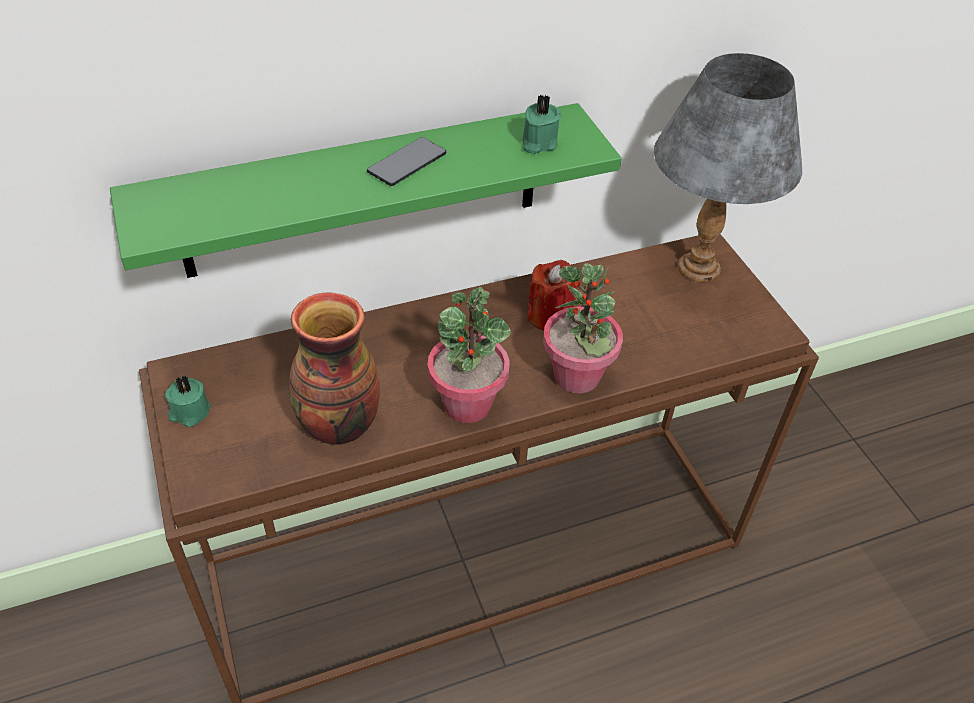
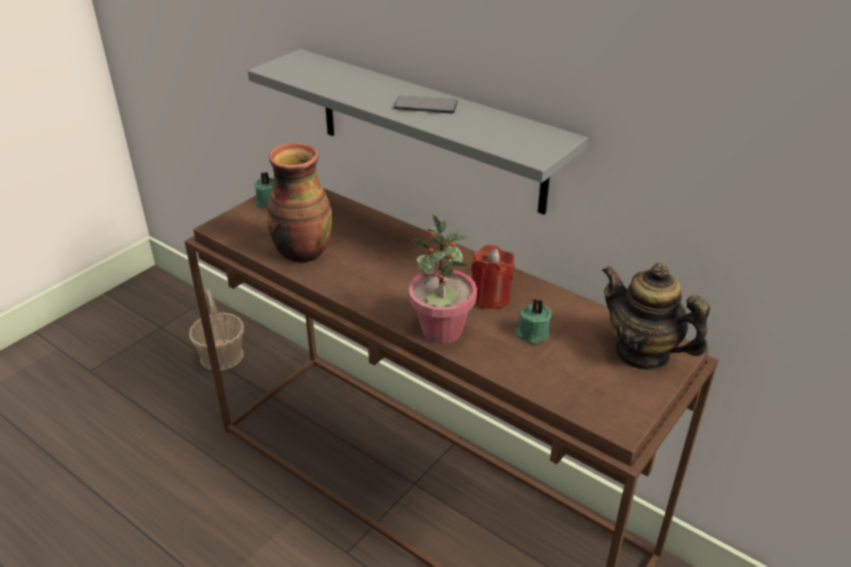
camera: 60 degrees right, 10 degrees down
(96, 661) = (222, 355): none -> basket
(363, 192) = (428, 130): green shelf -> grey shelf
(467, 404) = (366, 293): potted plant -> none
(538, 143) = (511, 137): green candle -> green candle (532, 334)
(699, 268) = (642, 353): grey table lamp -> teapot

